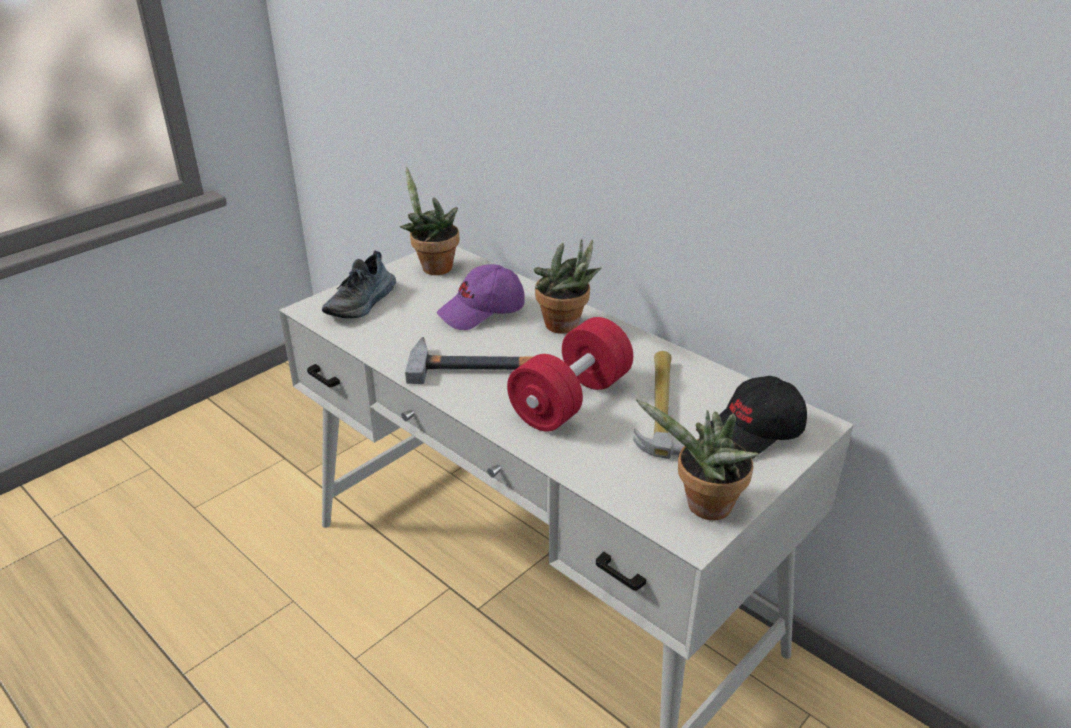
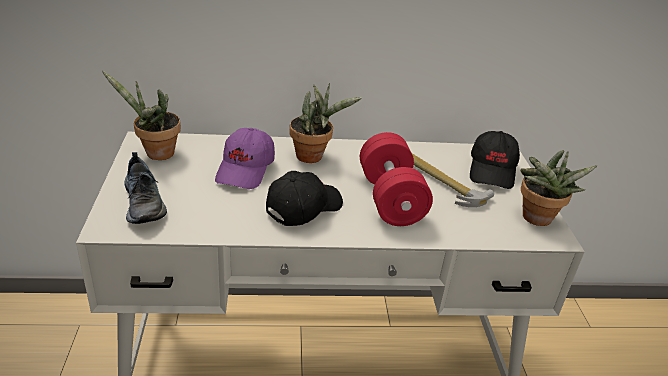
camera: 50 degrees left, 0 degrees up
(474, 366) = (303, 208): hammer -> black cap

